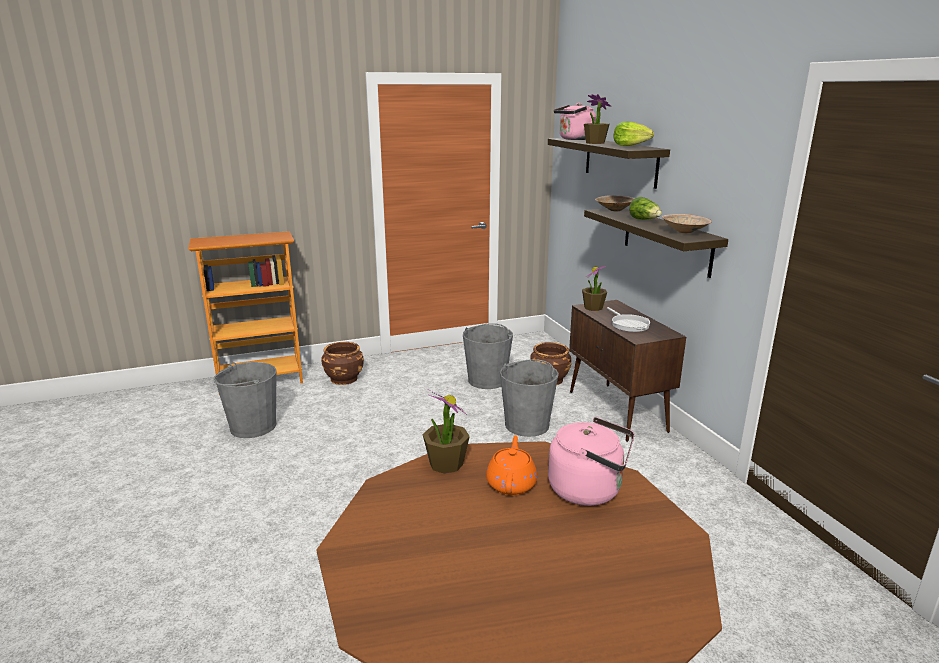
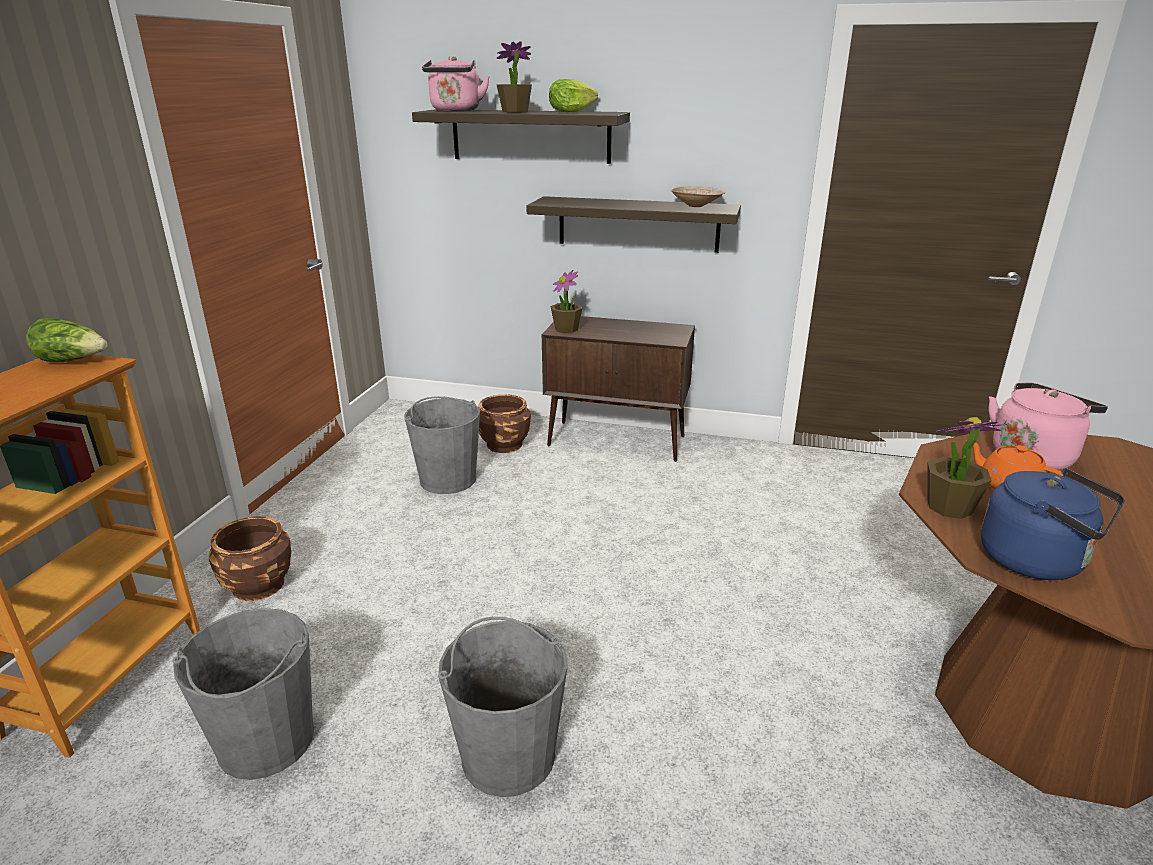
camera: 55 degrees left, 5 degrees up
(397, 505) = (1037, 561): none -> blue kettle
(527, 425) = (581, 498): grey bucket -> grey bucket (508, 755)
(614, 210) = (556, 200): beige bowl -> none
(628, 324) = (634, 332): frying pan -> none
(645, 220) = (623, 203): lettuce -> lettuce (74, 361)

